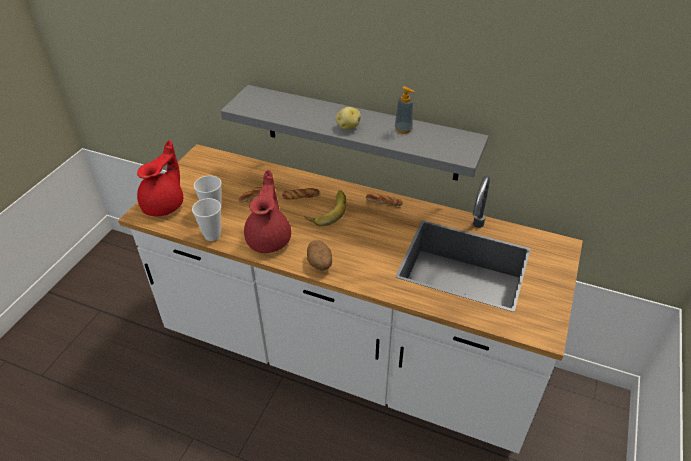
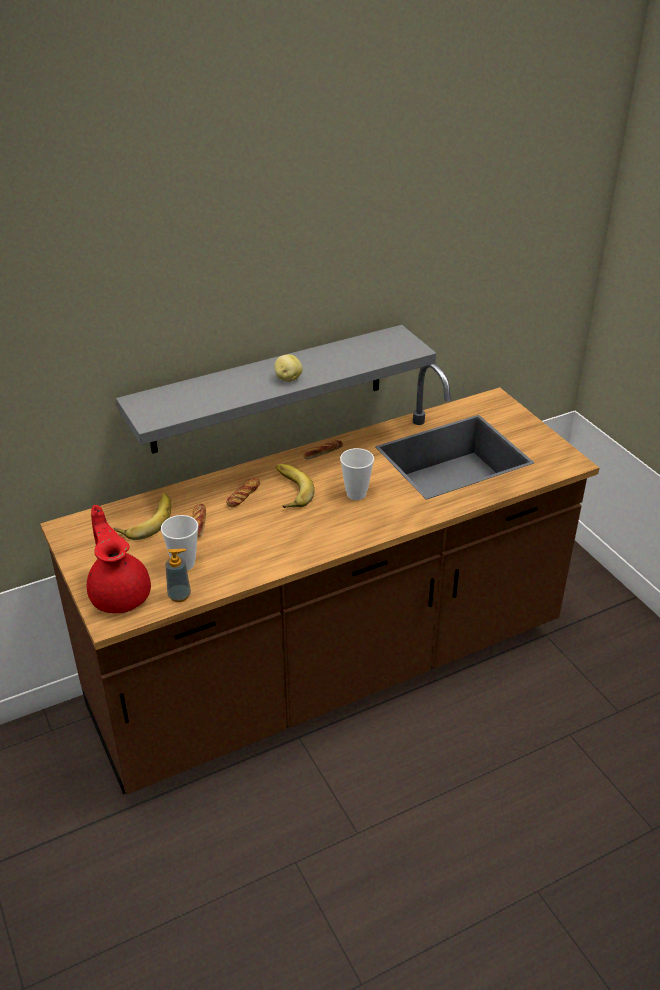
camera: 50 degrees left, 5 degrees down
(212, 235) = (222, 581): cup -> cup (356, 494)
(237, 175) = (146, 520): none -> banana
(270, 238) = (280, 545): red teapot -> none
(320, 264) = (356, 532): potato -> none
(346, 356) = (330, 671): white counter -> brown counter
(403, 129) = (335, 355): soap dispenser -> soap dispenser (179, 595)

